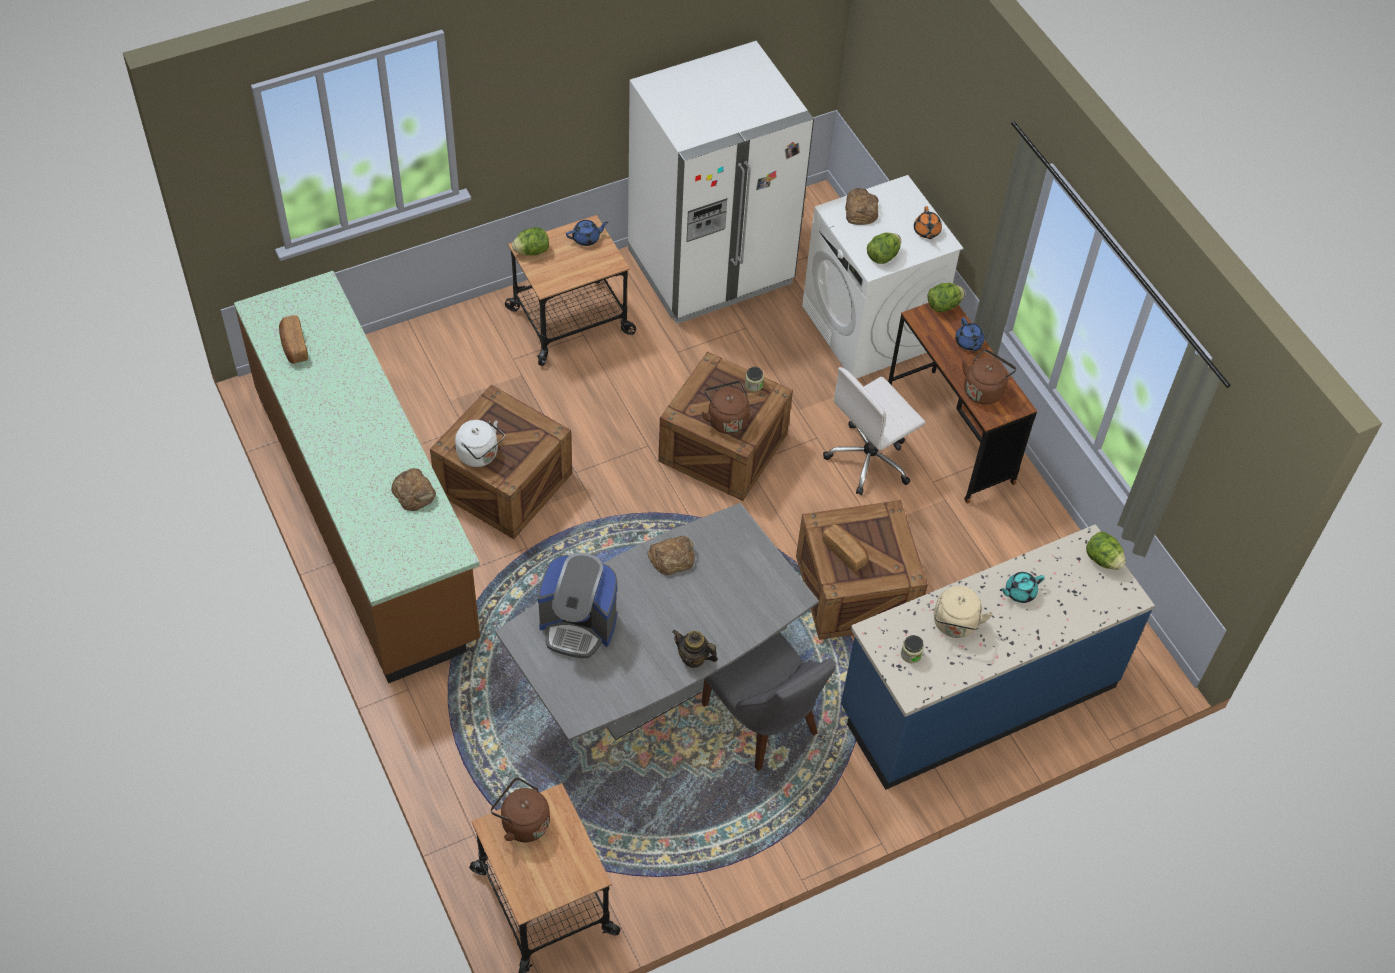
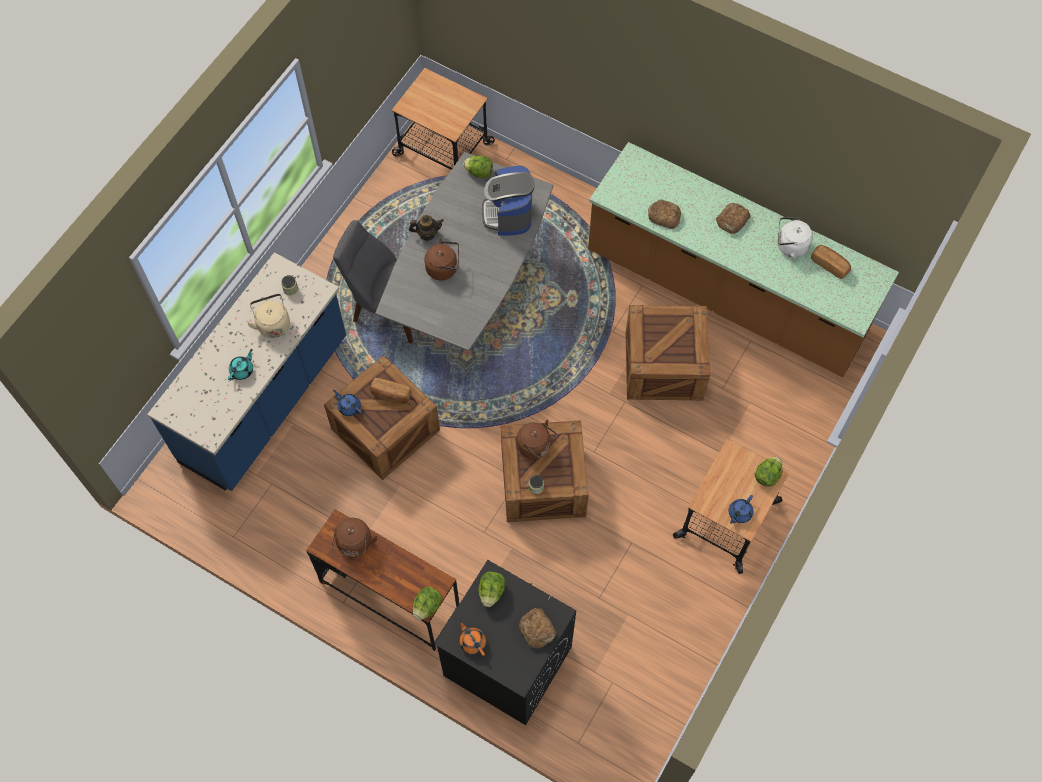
camera: 150 degrees right, 10 degrees up
(480, 455) = (672, 320): white kettle -> white kettle (790, 246)
(522, 822) = (460, 111): brown kettle -> brown kettle (444, 268)
(578, 625) = (508, 214): coffee machine -> coffee machine turned 75 degrees counterclockwise
(672, 557) = (484, 287): bread -> bread (732, 220)
(710, 268) = (665, 639): white fridge -> none
(870, 328) = (506, 661): white washing machine -> black washing machine
(870, 459) = (435, 537): white office chair -> none
(968, 343) = (388, 581): blue teapot -> blue teapot (349, 406)
(1102, 559) = (196, 427): lettuce -> lettuce (479, 172)

